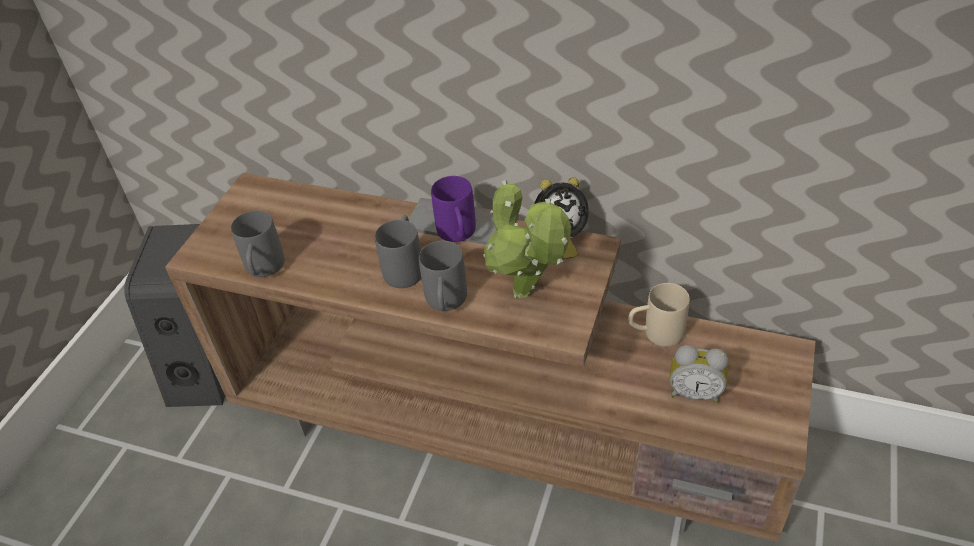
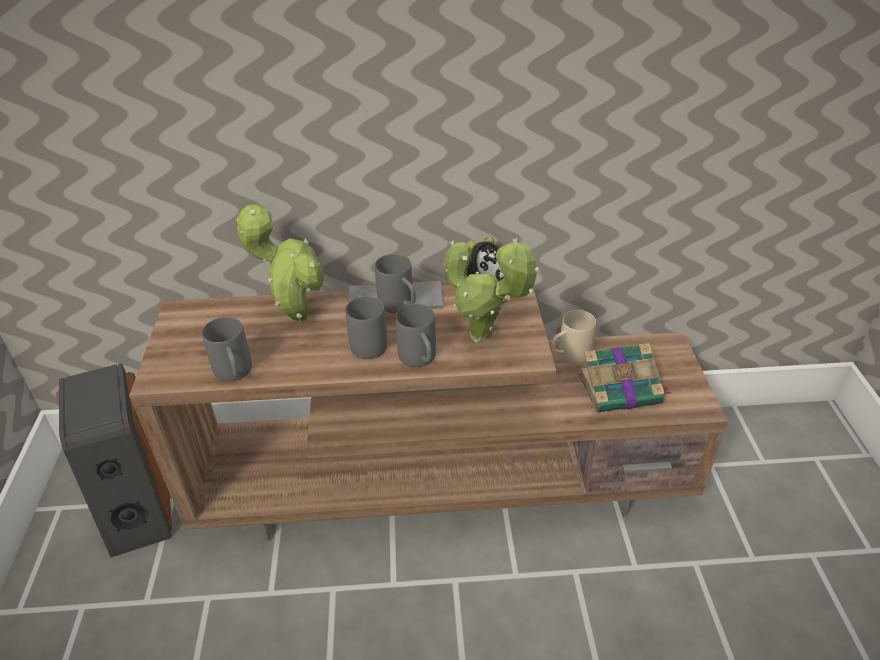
camera: 25 degrees left, 5 degrees down
(352, 220) = (295, 316): none -> potted plant
(458, 235) = (400, 306): purple mug -> grey mug
(694, 392) = (621, 389): alarm clock -> book

